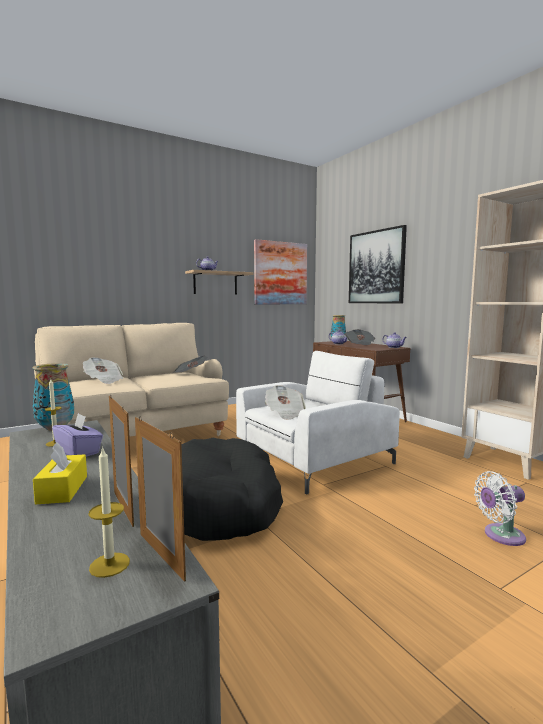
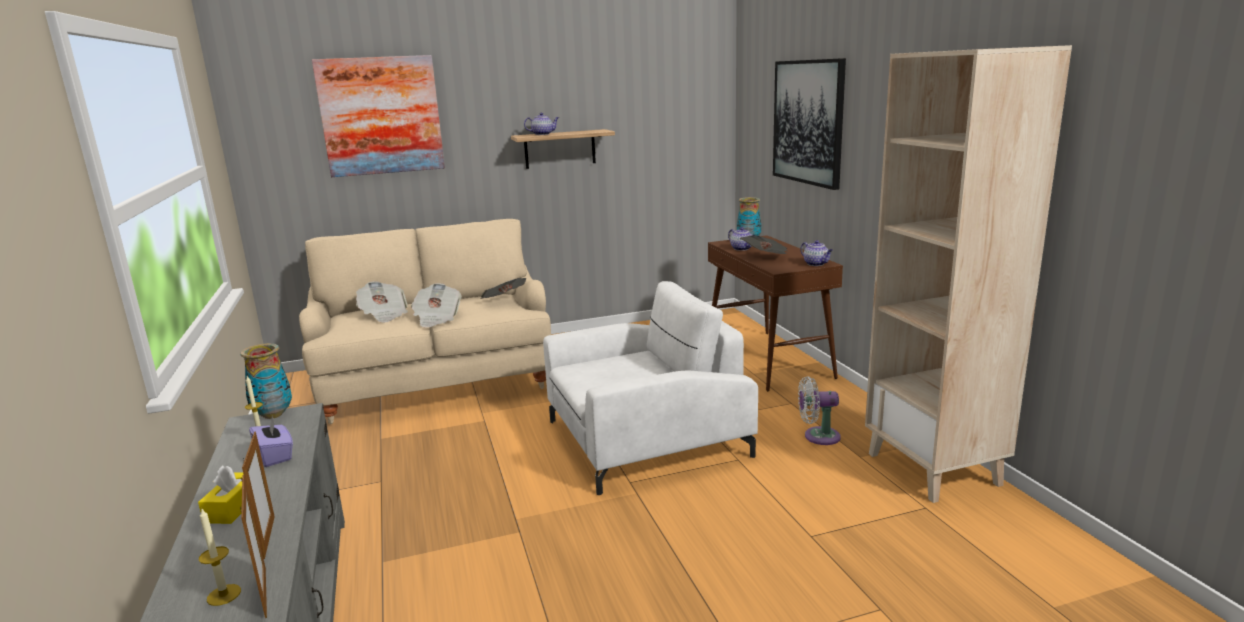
camera: 15 degrees right, 10 degrees up
(221, 504) = (486, 499): black dog bed -> none
(280, 273) = (670, 122): picture -> picture (381, 116)
(285, 413) = (595, 380): newspaper -> newspaper (437, 318)
(500, 535) = (802, 584): white fan -> white fan (818, 436)

